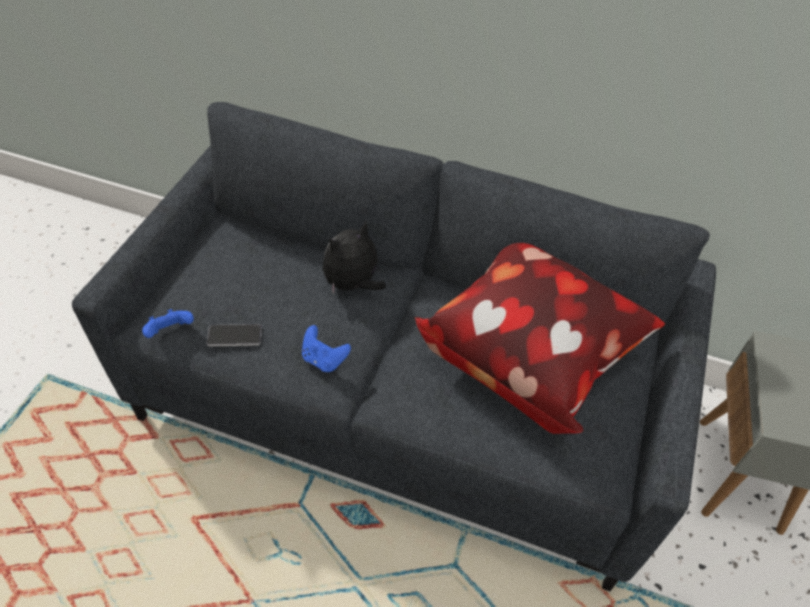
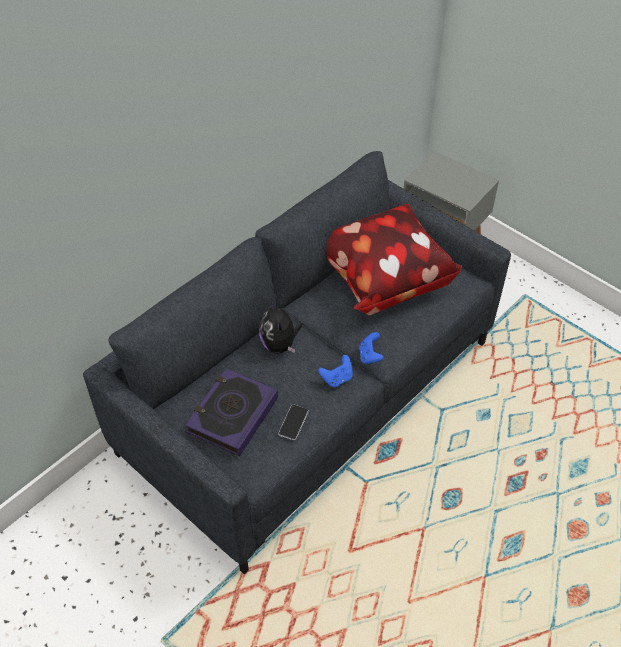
camera: 65 degrees left, 0 degrees up
(170, 332) = (271, 460): blue game controller -> blue game controller (370, 356)
(226, 275) = (232, 415): none -> book

